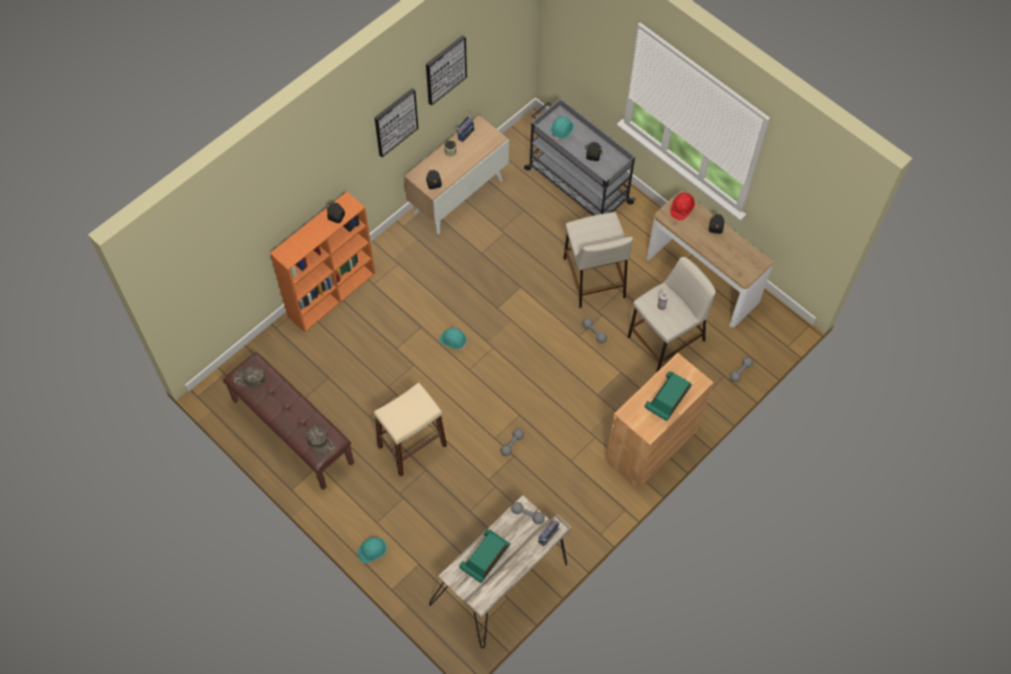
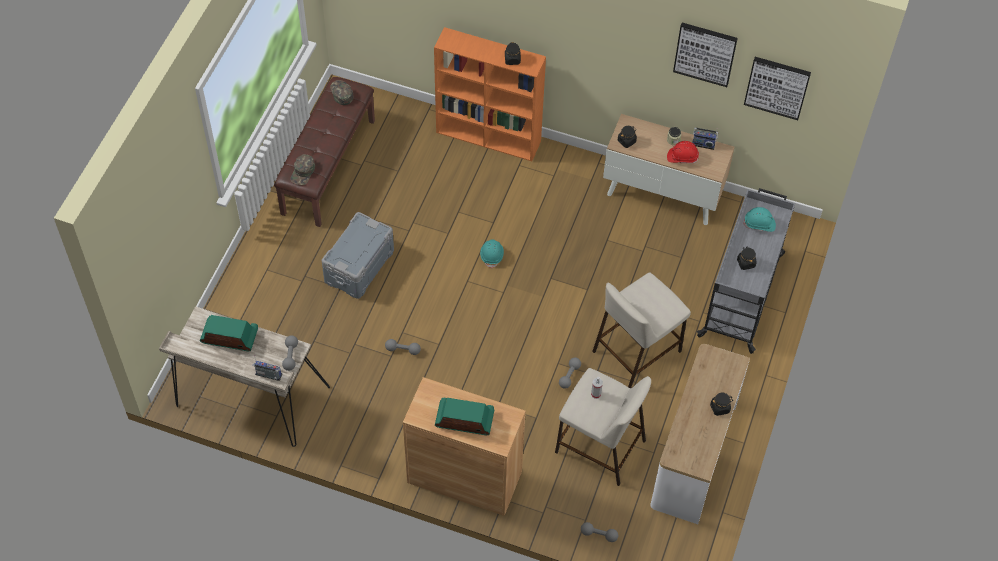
camera: 65 degrees right, 5 degrees down
(372, 551) = (236, 278): turquoise hard hat -> none
(395, 121) = (628, 46): picture -> picture (777, 87)
(412, 445) = (360, 266): beige stool -> grey storage box
(681, 209) = (725, 366): red hard hat -> red hard hat (682, 157)

